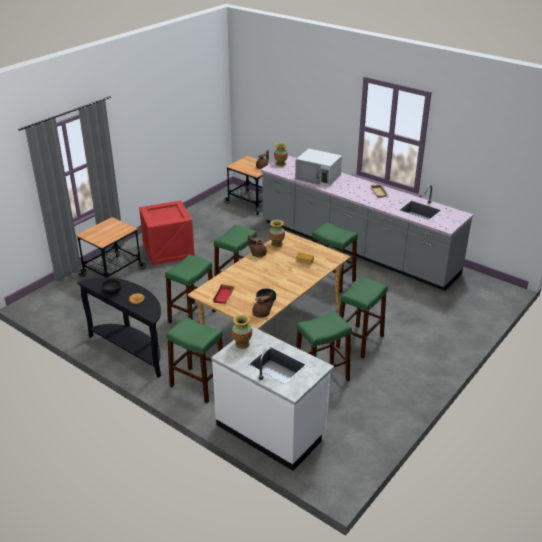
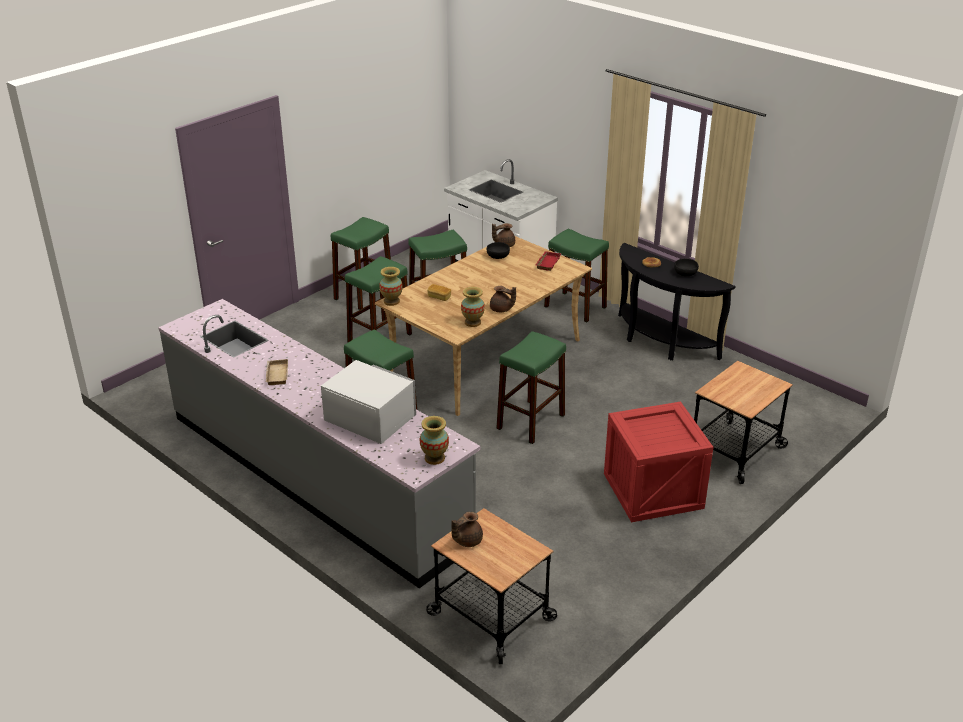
camera: 175 degrees left, 0 degrees up
(192, 316) = (592, 377): green stool -> green stool (363, 294)
(242, 344) = (527, 204): vase -> vase (391, 301)

